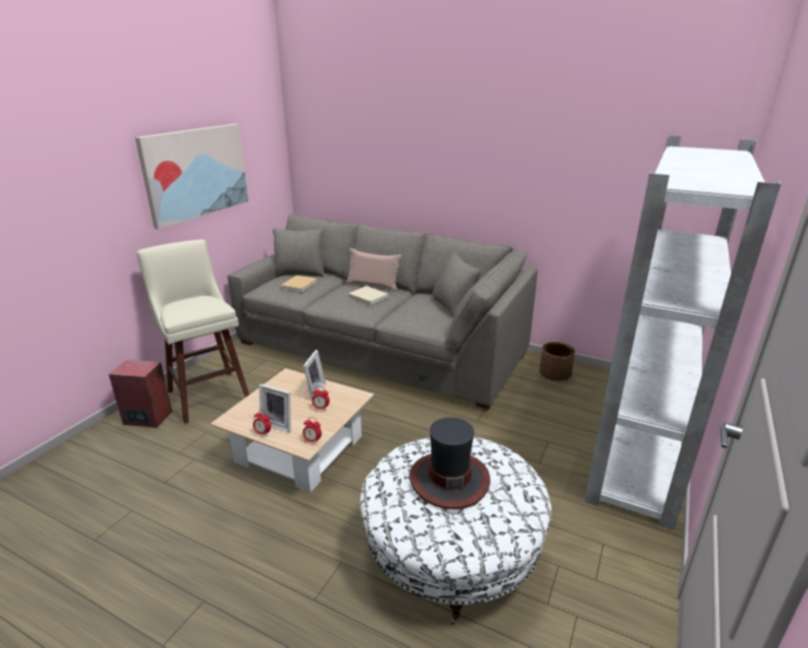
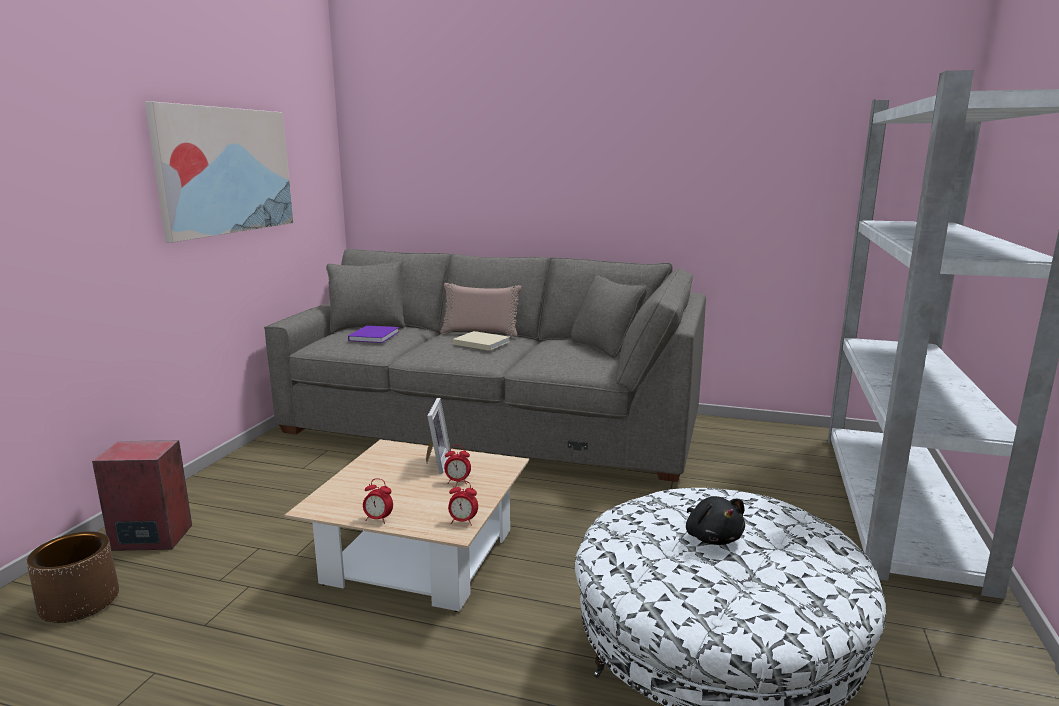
camera: 10 degrees left, 10 degrees down
(209, 395) = (248, 499): beige stool -> none
(279, 424) = (400, 506): picture frame -> none
(300, 284) = (375, 336): beige book -> purple book
(449, 479) = (712, 537): hat -> black plush toy
(554, 373) = (743, 435): brown planter -> brown planter (80, 603)

